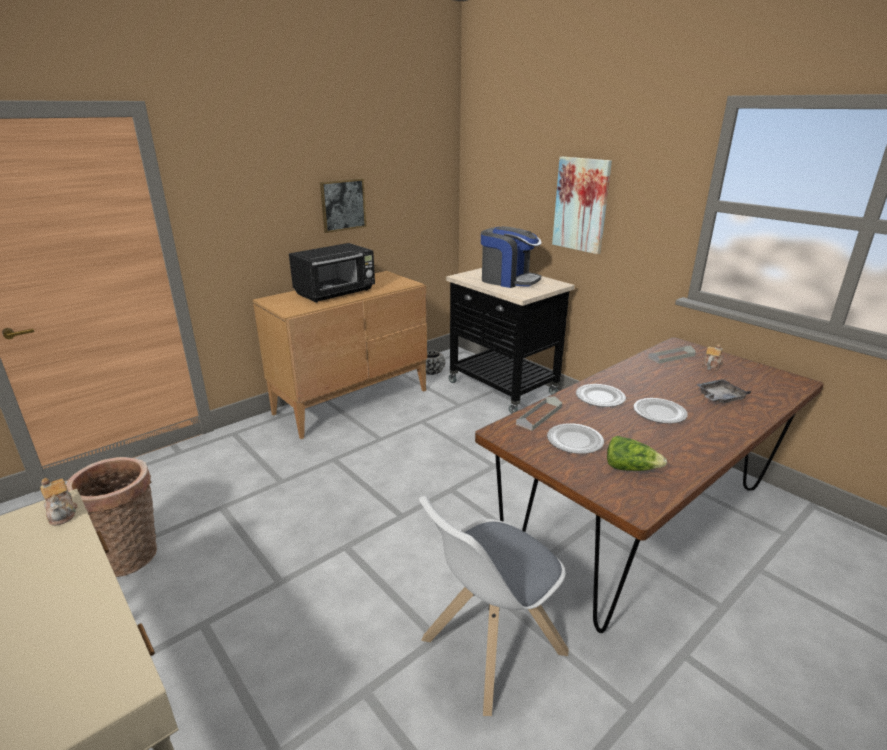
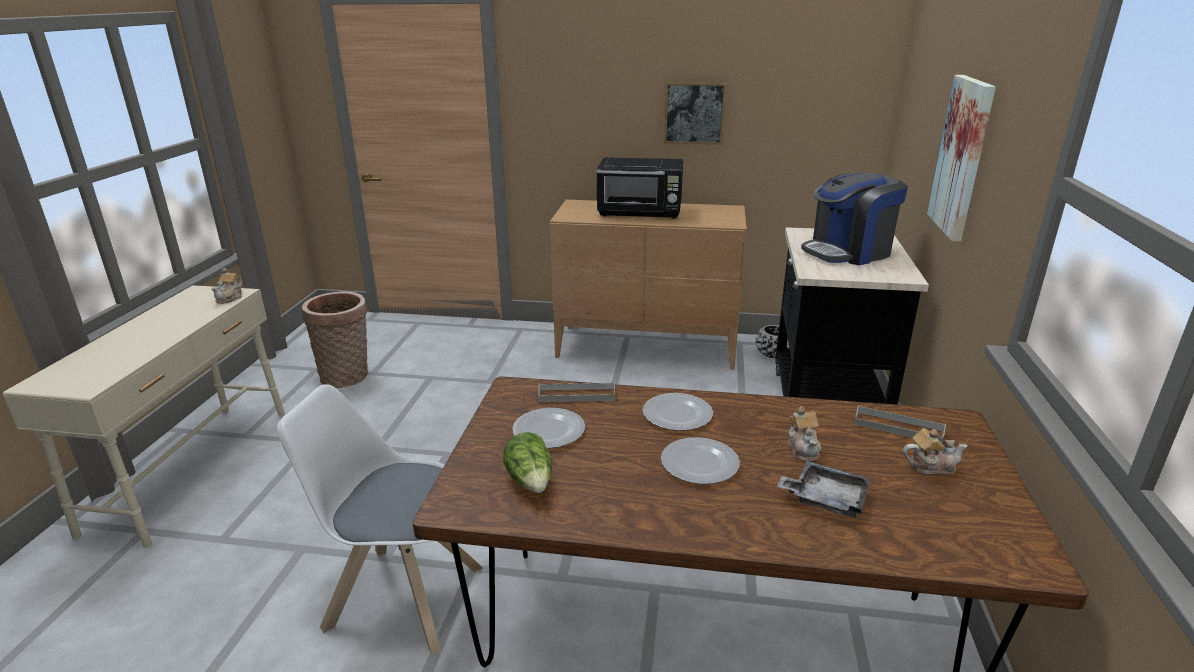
camera: 50 degrees right, 0 degrees up
(508, 280) = (848, 252): coffee machine -> coffee machine turned 75 degrees clockwise
(670, 383) = (803, 449): none -> teapot

